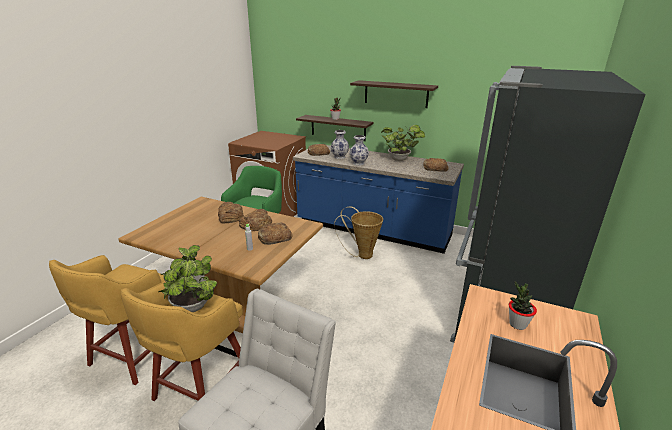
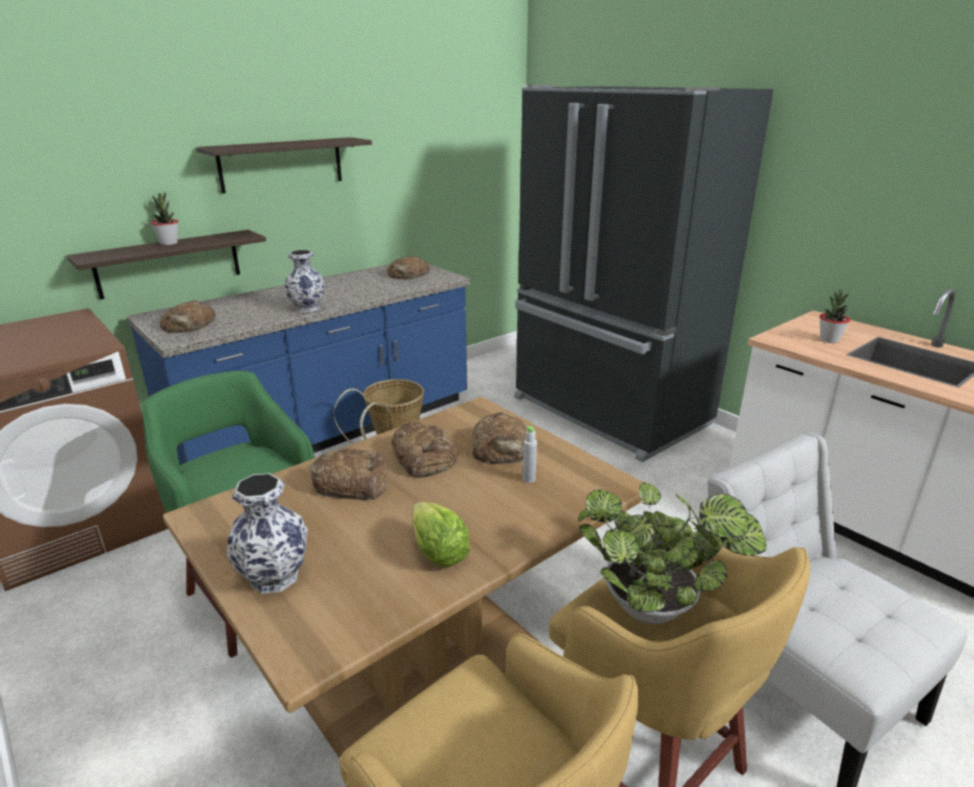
camera: 65 degrees left, 0 degrees up
(190, 242) = (438, 552): none -> lettuce
(339, 157) = (248, 314): vase -> vase (274, 578)
(400, 159) = (339, 282): potted plant -> none

